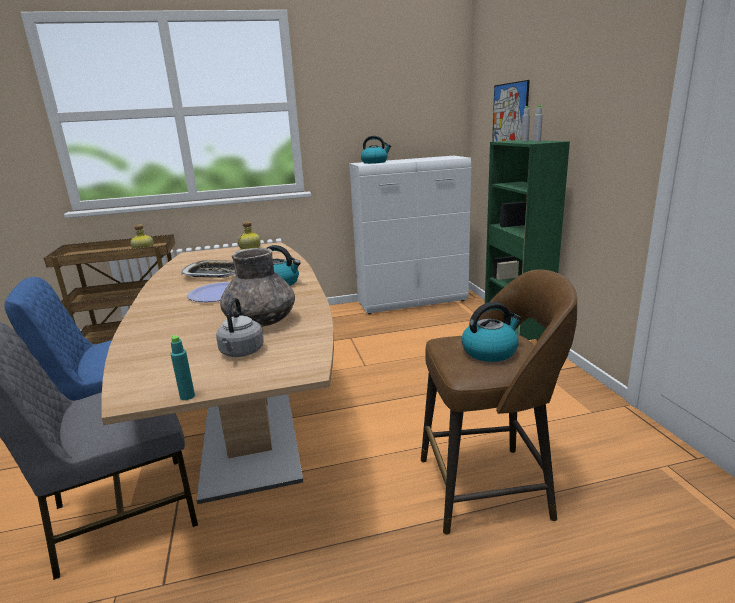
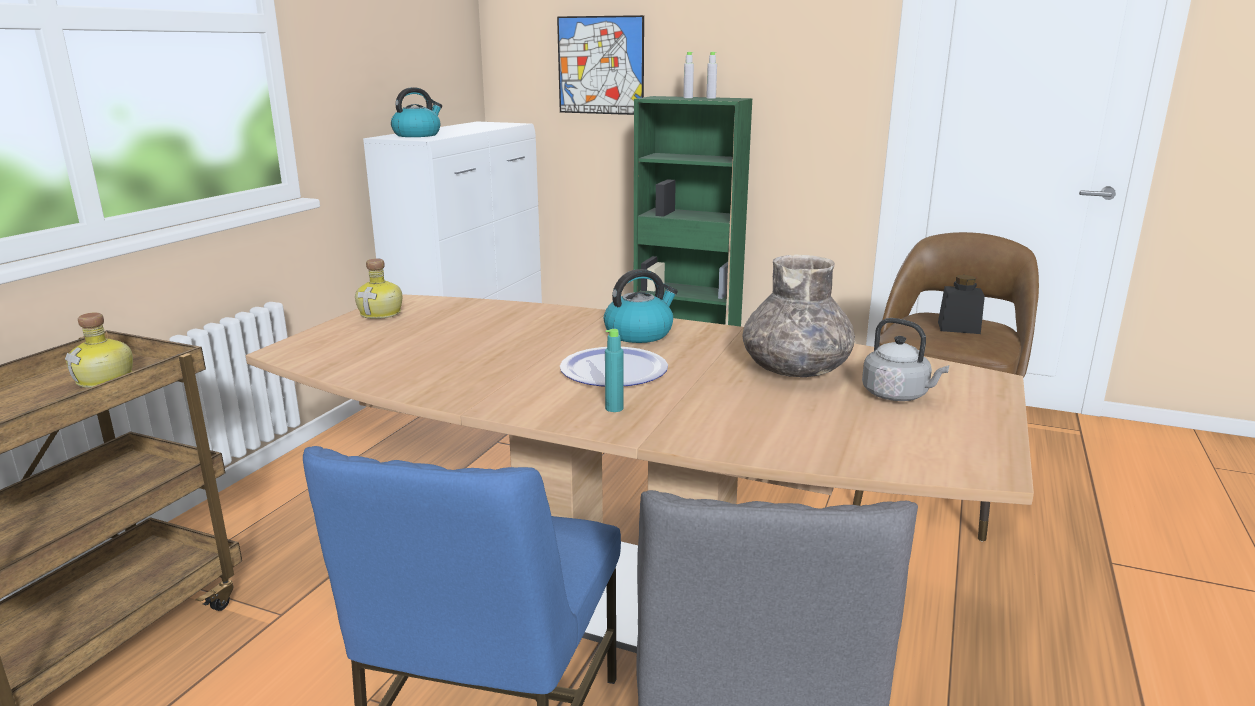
camera: 55 degrees left, 0 degrees up
(187, 396) = (1011, 439): turquoise bottle -> turquoise bottle (614, 408)
(215, 273) = (486, 355): tray -> none
(490, 351) = (958, 328): kettle -> black jar

